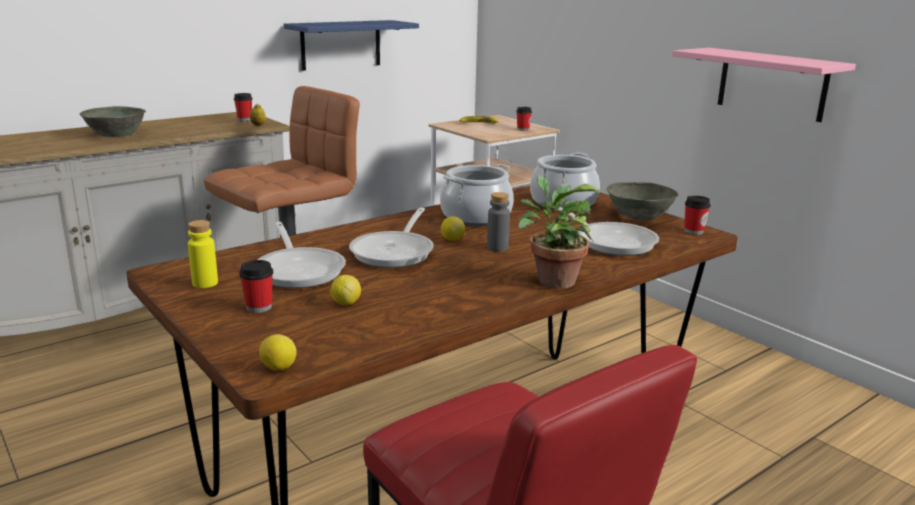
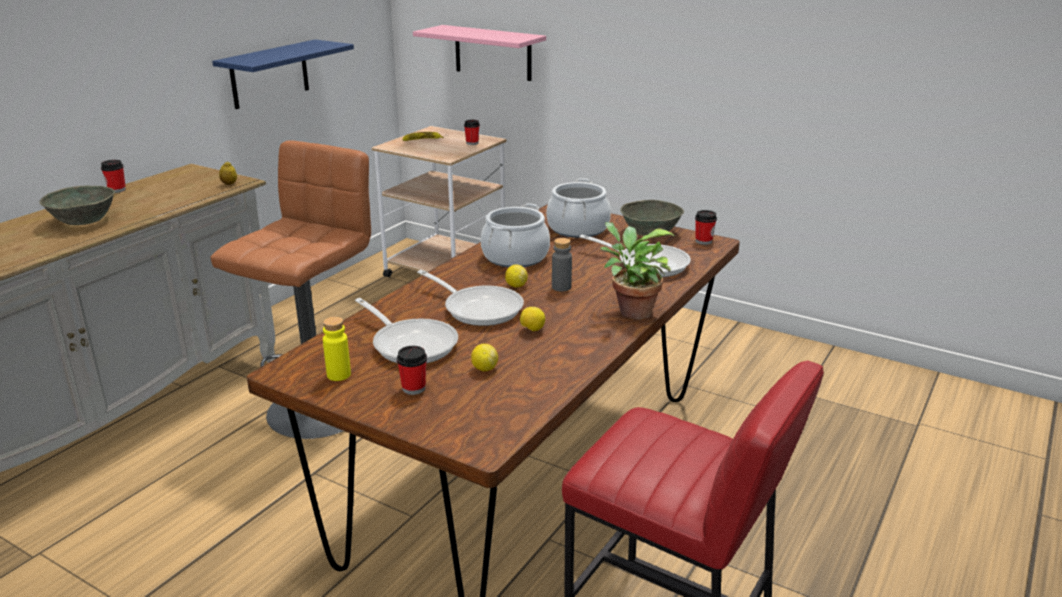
camera: 20 degrees left, 5 degrees up
(244, 119) = (204, 178): cup -> cup (117, 190)
(278, 368) = (487, 440): lemon -> lemon (532, 330)
(395, 252) = (478, 308): frying pan -> frying pan turned 45 degrees counterclockwise
(772, 84) = (722, 90): pink shelf -> pink shelf (493, 53)

